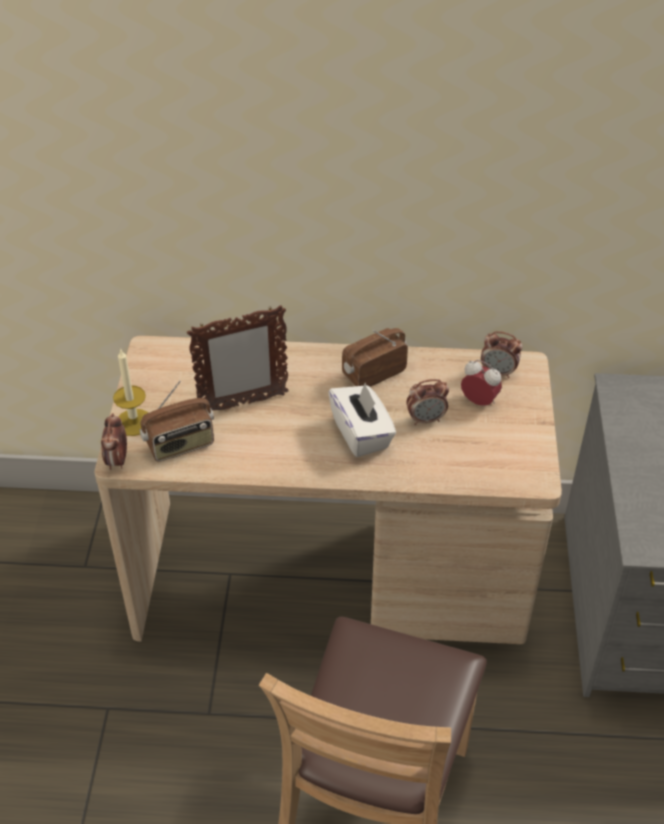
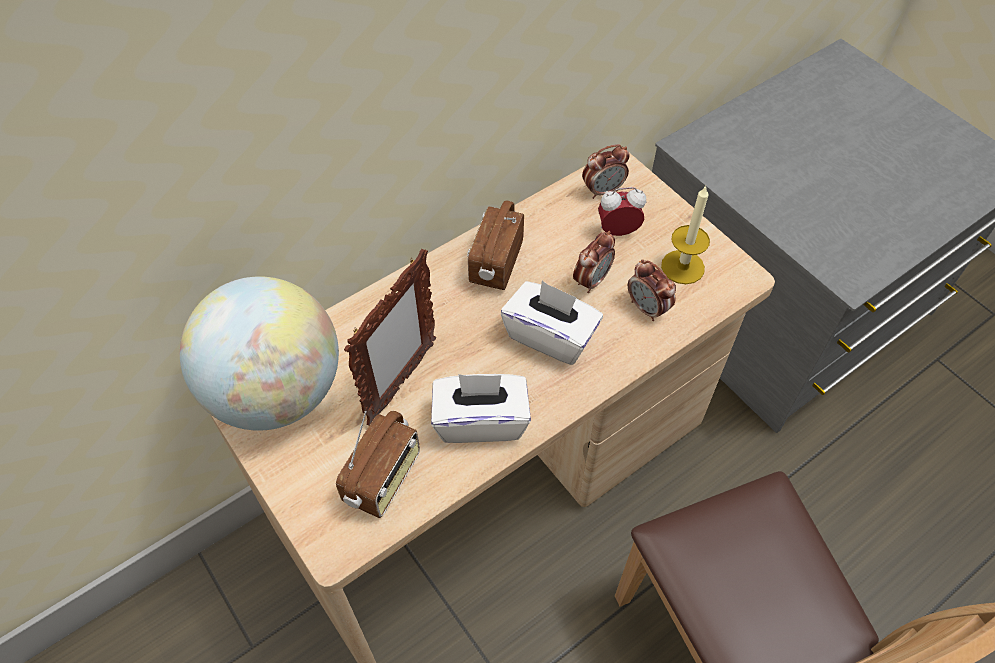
camera: 40 degrees left, 10 degrees up
(117, 460) = (332, 549): alarm clock -> alarm clock (647, 308)
(134, 422) = (303, 488): candle -> candle (682, 267)
(170, 366) = (276, 392): none -> globe
(266, 452) = (480, 421): none -> white tissue box

